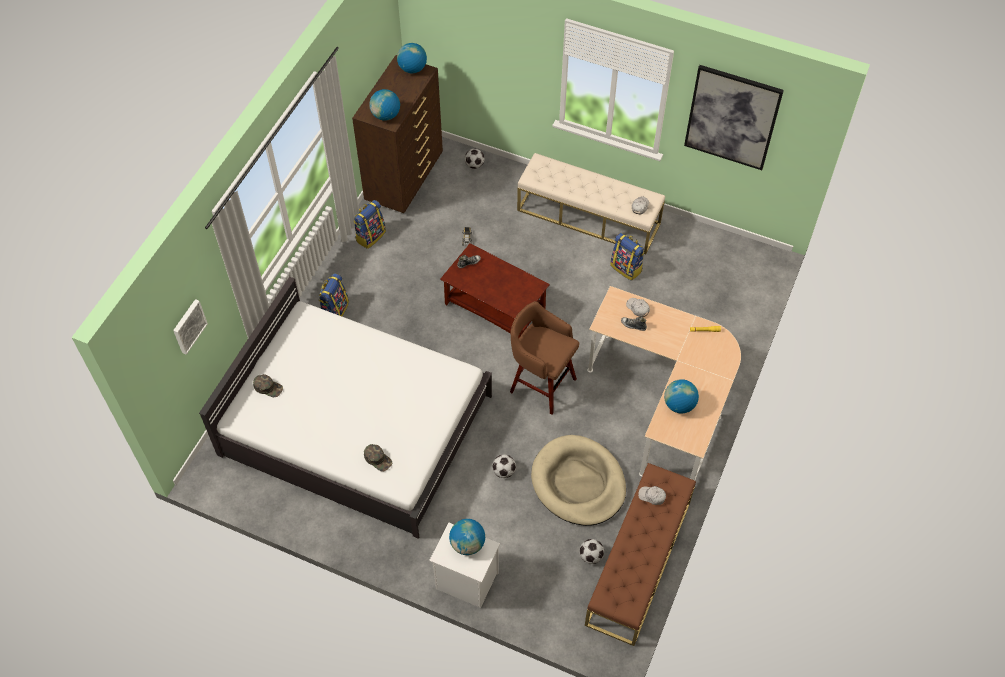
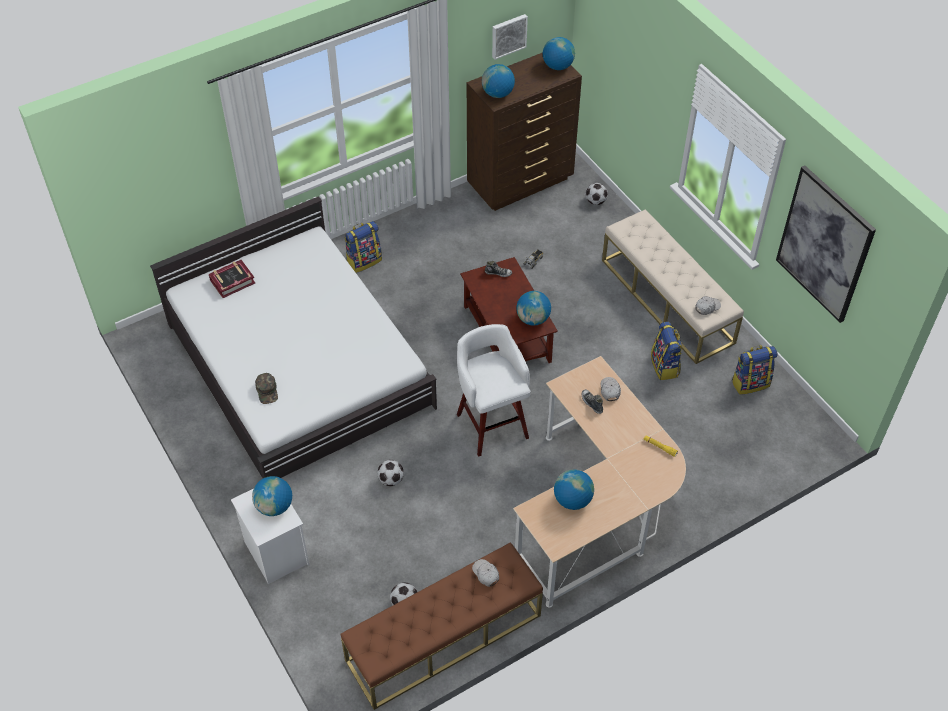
camera: 35 degrees right, 5 degrees down
(188, 326) = (170, 175): picture -> picture (508, 35)
(268, 387) = (232, 281): green cap -> book
(370, 236) = (448, 215): backpack -> backpack (750, 383)
(524, 285) = (533, 319): none -> globe
(541, 384) = (491, 424): brown stool -> white stool
(578, 483) = (450, 531): beige dog bed -> none

